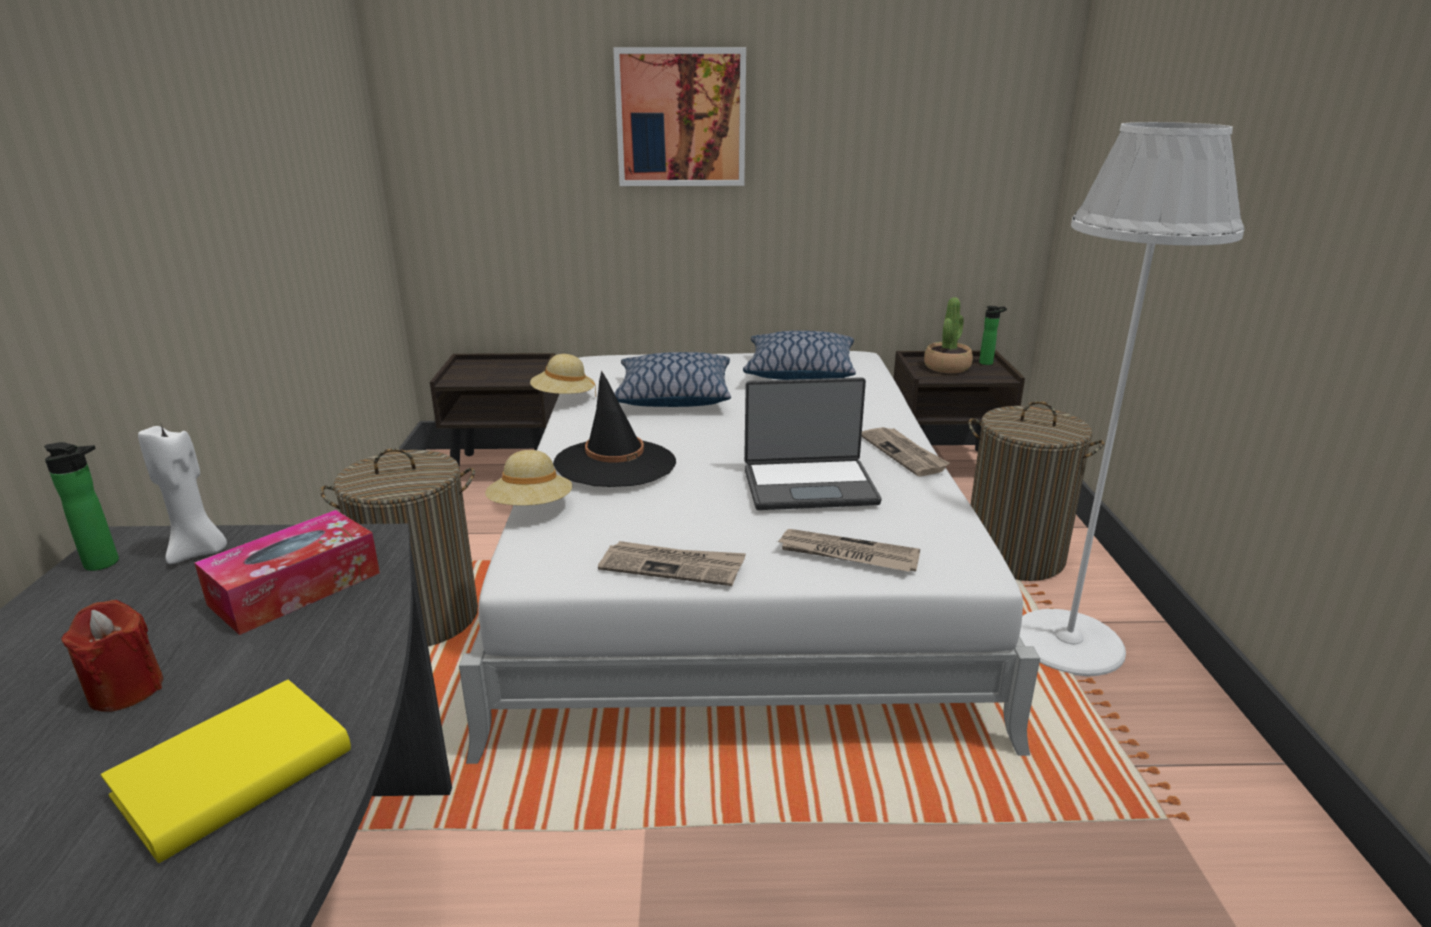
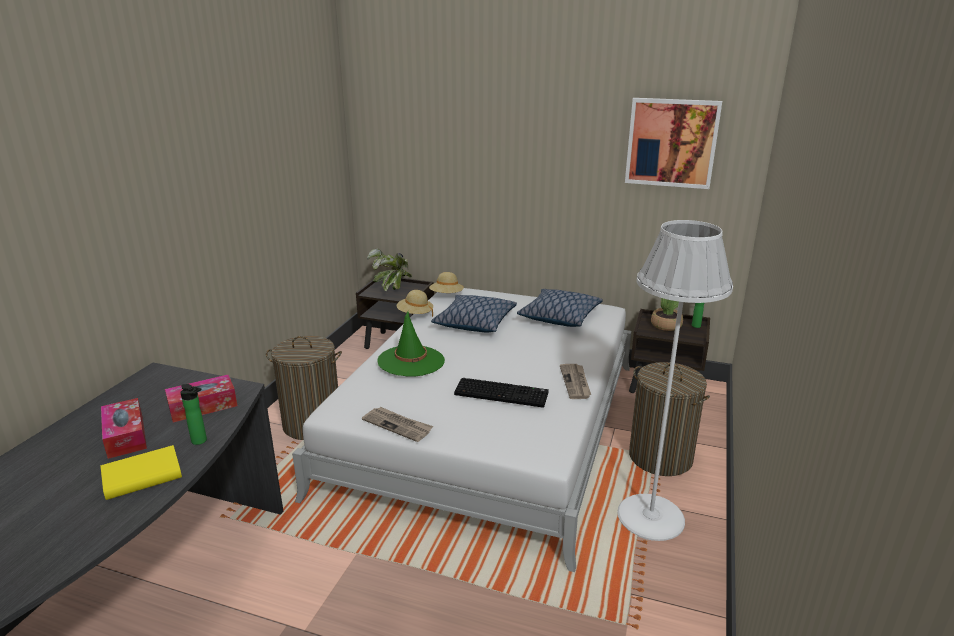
camera: 20 degrees right, 0 degrees up
(106, 563) = (144, 380): bottle -> bottle (201, 441)
(126, 690) = (125, 436): red candle -> tissue box
(199, 552) = (179, 382): white candle -> none
(488, 369) = (392, 287): none -> potted plant
(531, 508) = (354, 380): beige hat -> beige hat (446, 295)
(615, 463) = (411, 361): black hat -> green hat
(681, 118) = (510, 155): picture -> picture (671, 143)
(809, 485) = (502, 393): laptop -> keyboard
(847, 555) = (489, 437): newspaper -> none

